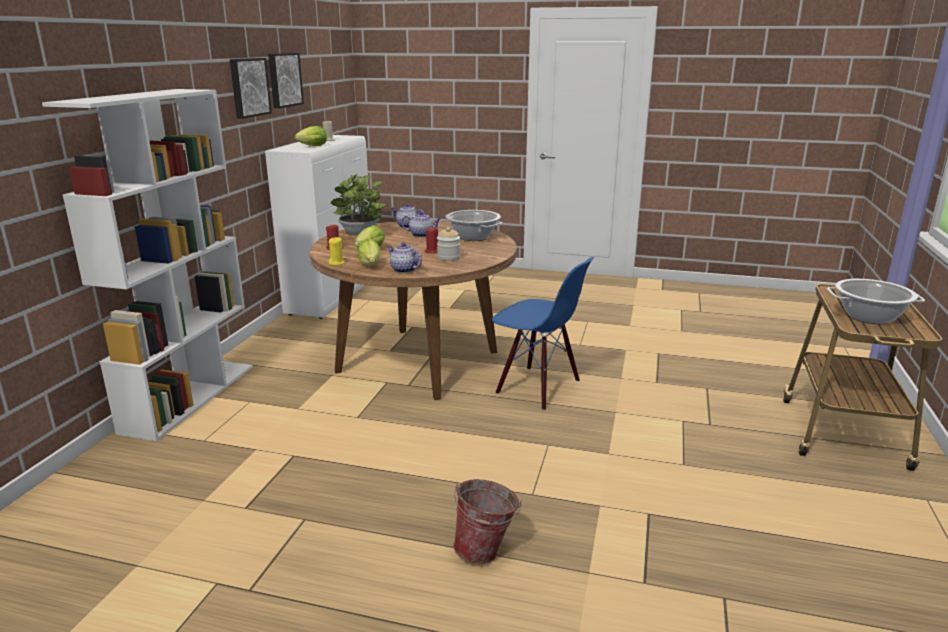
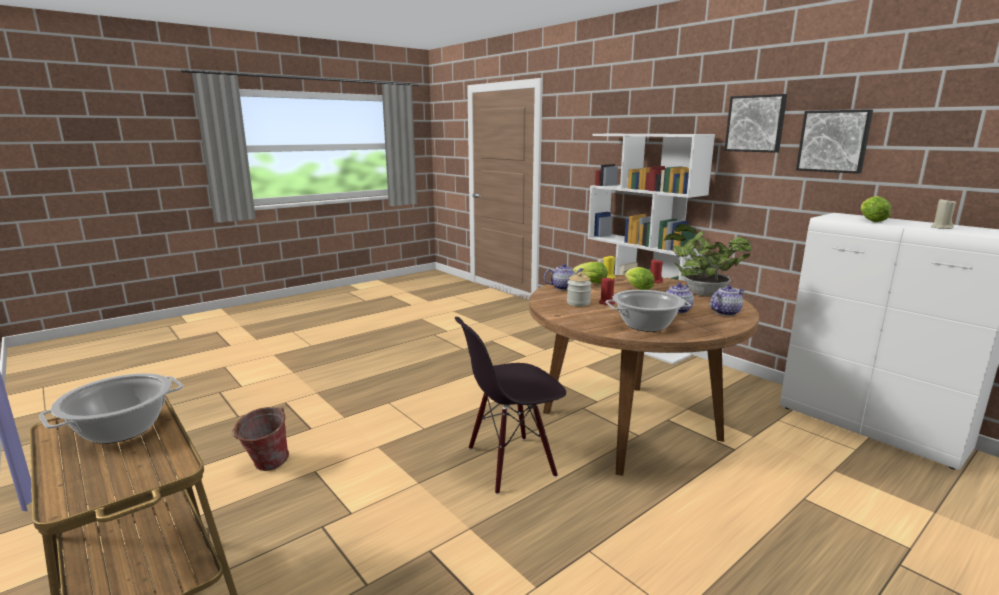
camera: 125 degrees right, 5 degrees down
(284, 80) = (926, 138): picture -> picture (756, 123)
(486, 551) = (373, 376): bucket -> bucket (265, 466)
(537, 388) = (510, 463): blue chair -> black chair

